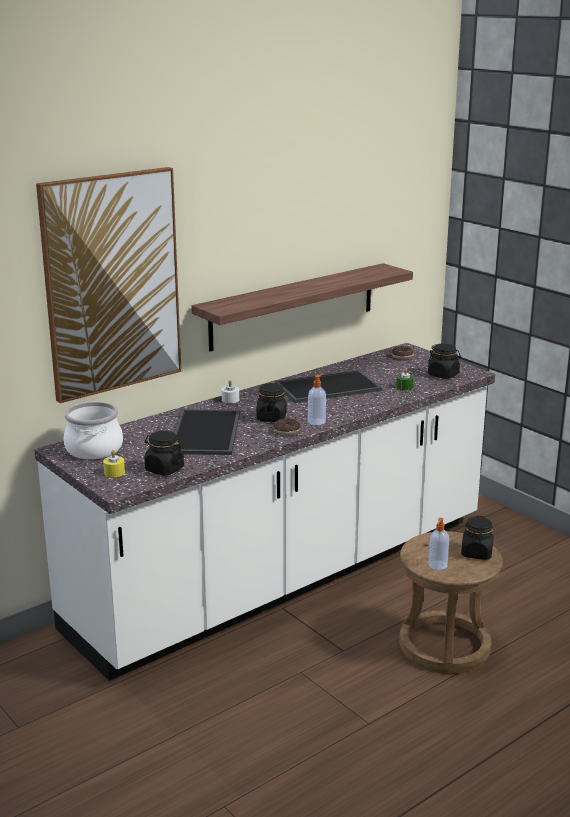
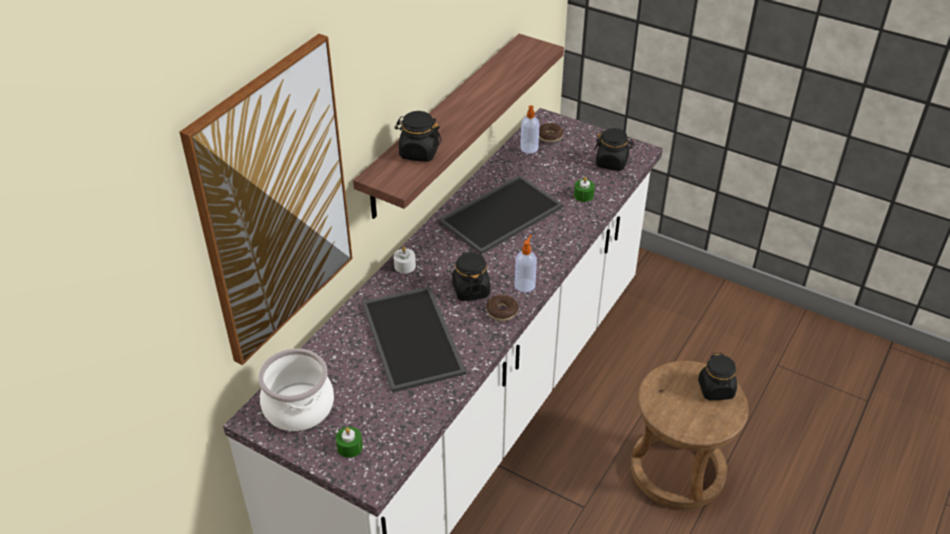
camera: 20 degrees left, 20 degrees up
(114, 472) = (349, 447): yellow candle -> green candle
(164, 469) = (404, 424): black jar -> black jar (418, 152)
(437, 565) = (688, 420): soap dispenser -> soap dispenser (529, 149)

